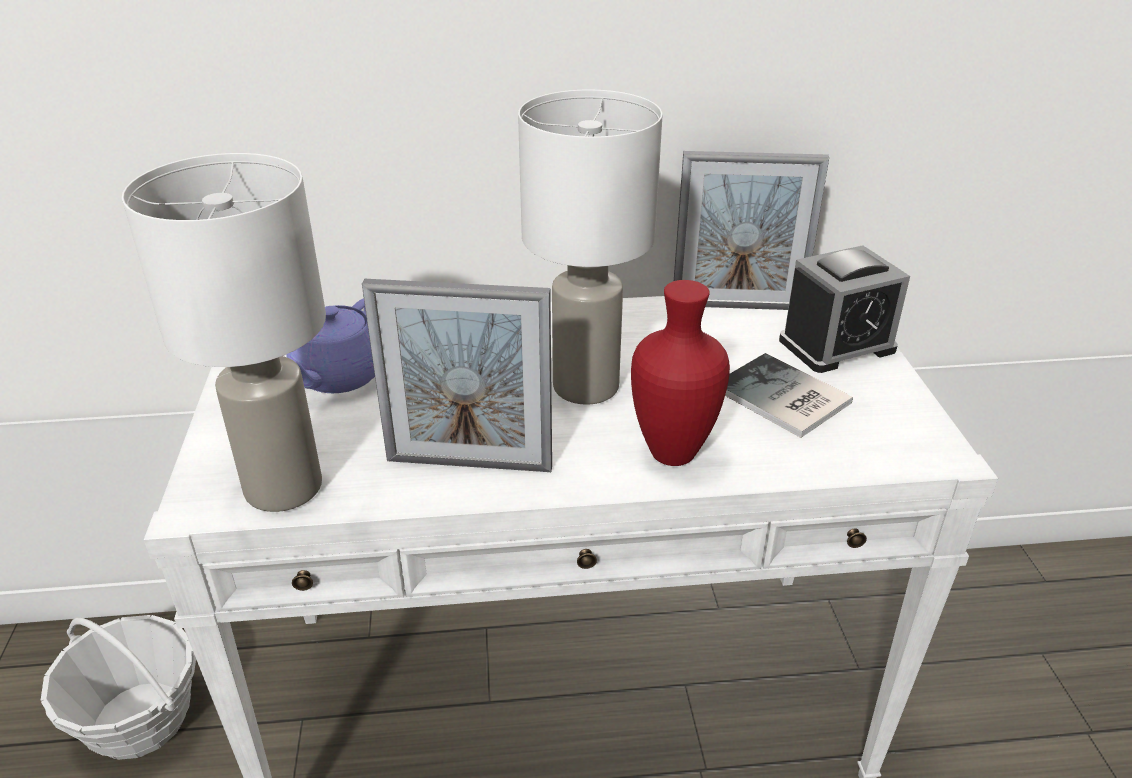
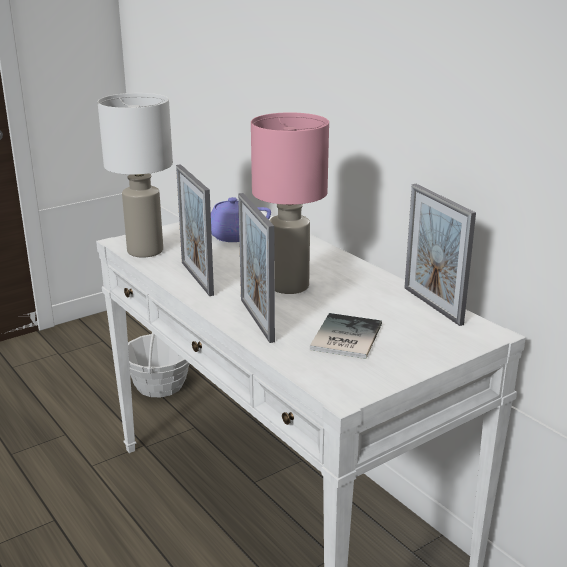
camera: 60 degrees right, 10 degrees down
(584, 386) = (289, 286): white table lamp -> pink table lamp
(675, 452) = (256, 320): red vase -> picture frame
(836, 345) = (430, 343): alarm clock -> none

